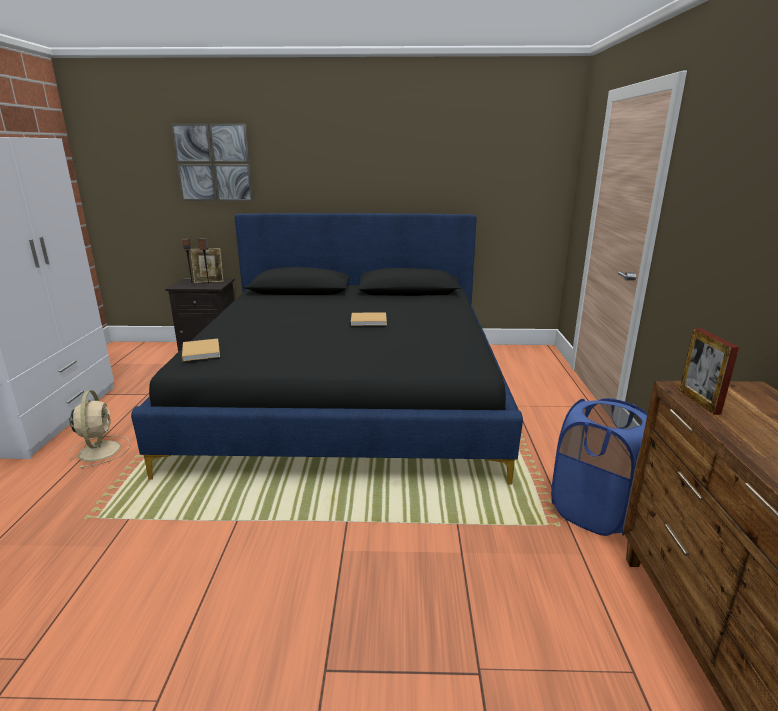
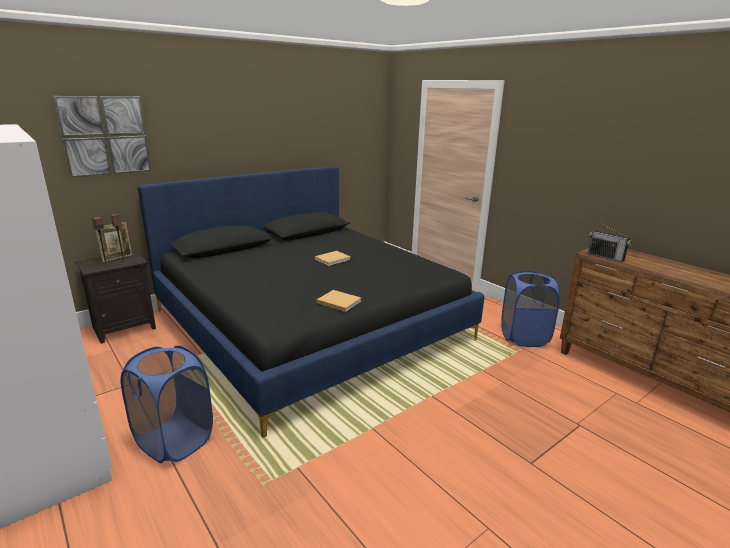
camera: 40 degrees left, 0 degrees up
(100, 450) = (174, 441): beige fan -> blue laundry basket
(201, 351) = (267, 313): beige book -> beige book (338, 302)
(699, 401) = (606, 257): picture frame -> radio

